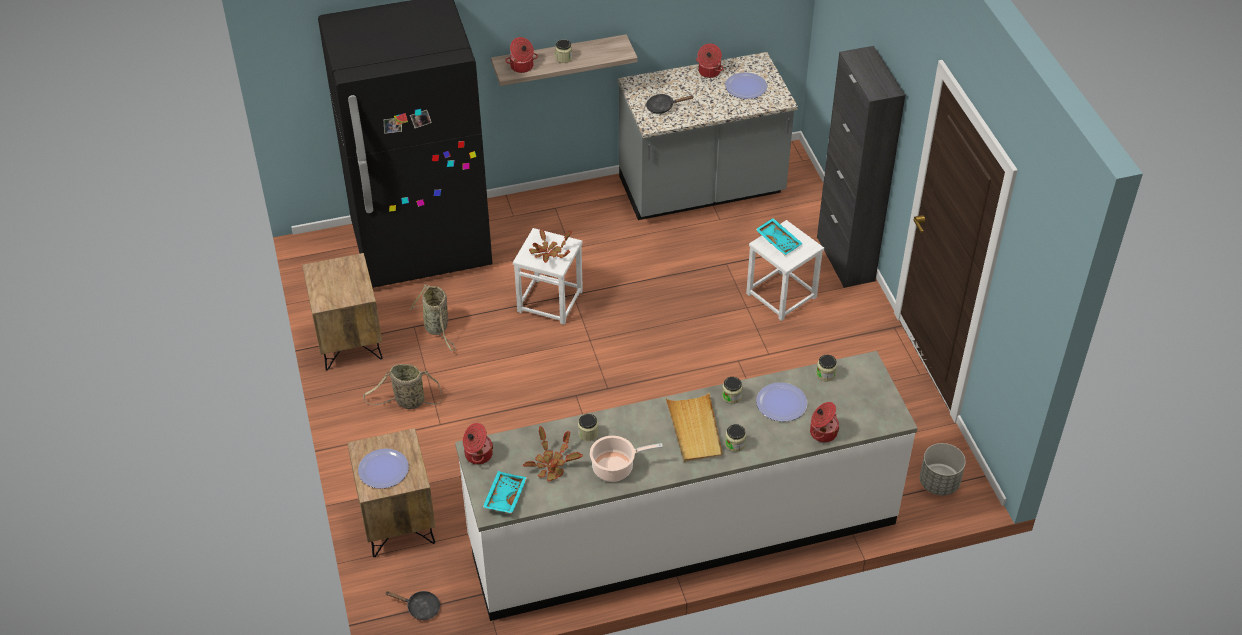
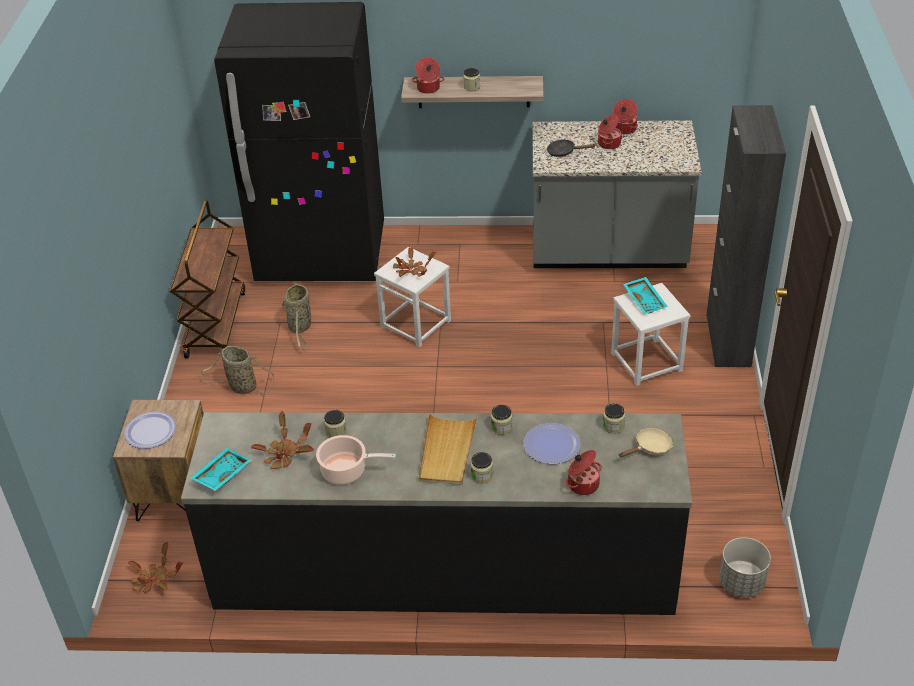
camera: 20 degrees right, 5 degrees down
(348, 341) = (215, 323): brown nightstand -> brown cart
(420, 608) = (154, 579): black frying pan -> potted plant
(477, 454) = (218, 428): cooking pot -> cooking pot (608, 143)
(682, 531) = (444, 568): white counter -> black counter
(746, 87) = (656, 147): plate -> none
(864, 387) = (650, 448): none -> beige frying pan

